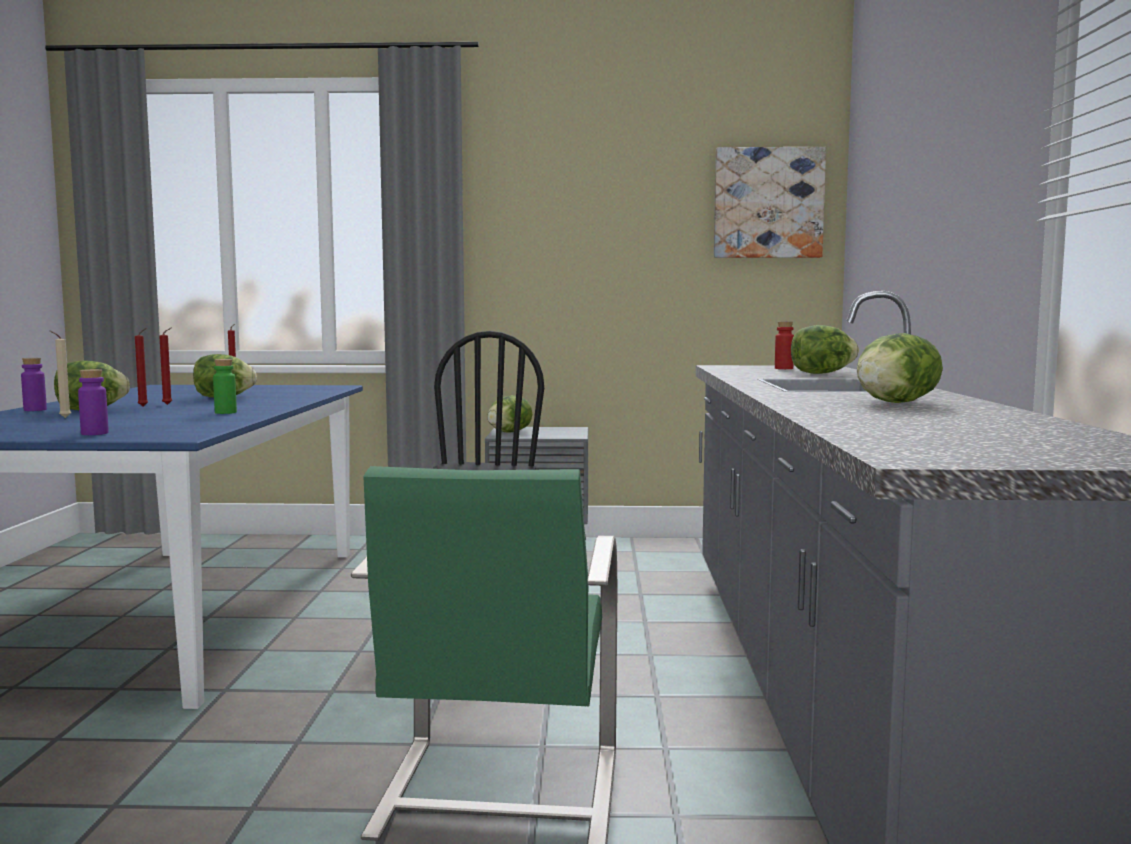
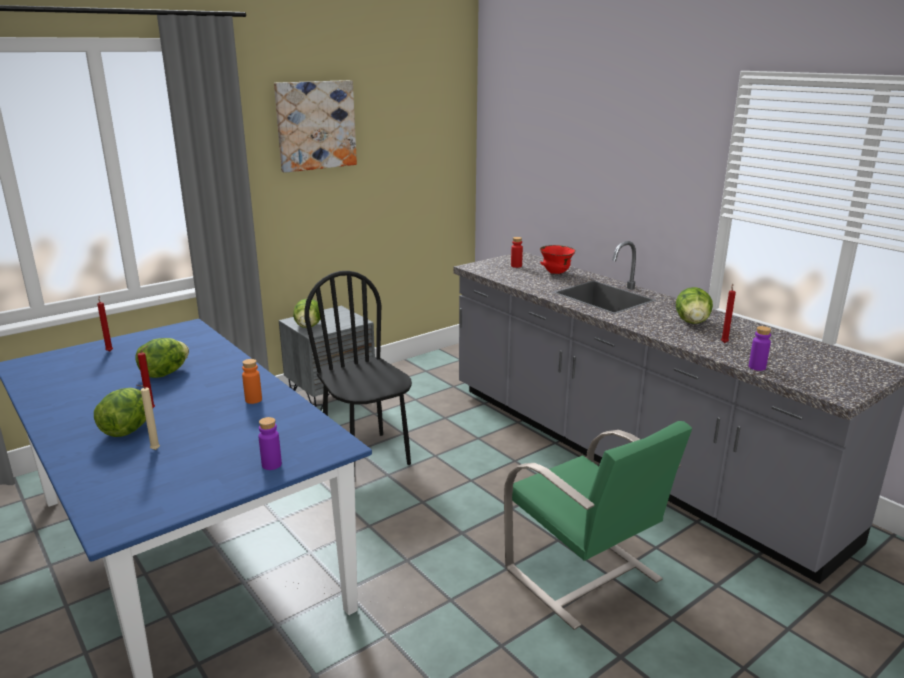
camera: 40 degrees left, 15 degrees up
(35, 410) = (74, 446): purple bottle -> purple bottle (757, 367)
(169, 404) = (161, 399): red candle -> red candle (724, 342)
(225, 412) = (253, 400): green bottle -> orange bottle
(768, 203) = (436, 132): picture -> picture (315, 125)
(821, 373) = (556, 273): lettuce -> red bowl

